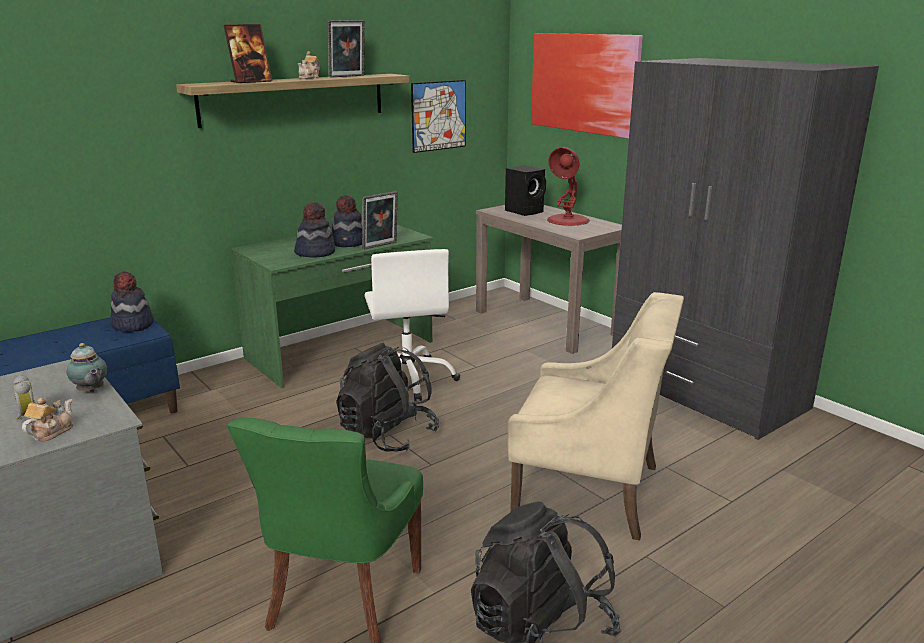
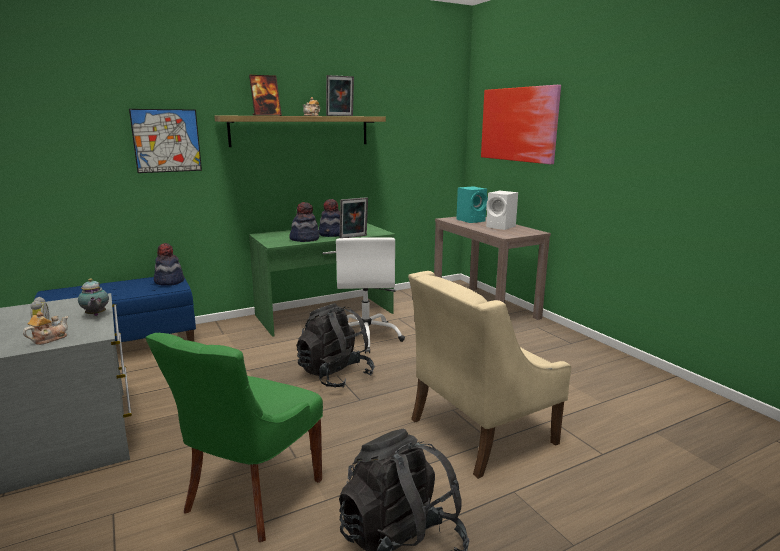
camera: 10 degrees right, 5 degrees down
(438, 116) = (411, 149): picture -> picture (166, 140)
(525, 211) = (471, 220): black speaker -> turquoise speaker
(568, 220) = (501, 227): red table lamp -> white speaker
(589, 489) = (480, 431): beige armchair -> beige armchair turned 120 degrees clockwise
(706, 391) = (601, 364): grey wardrobe -> none

